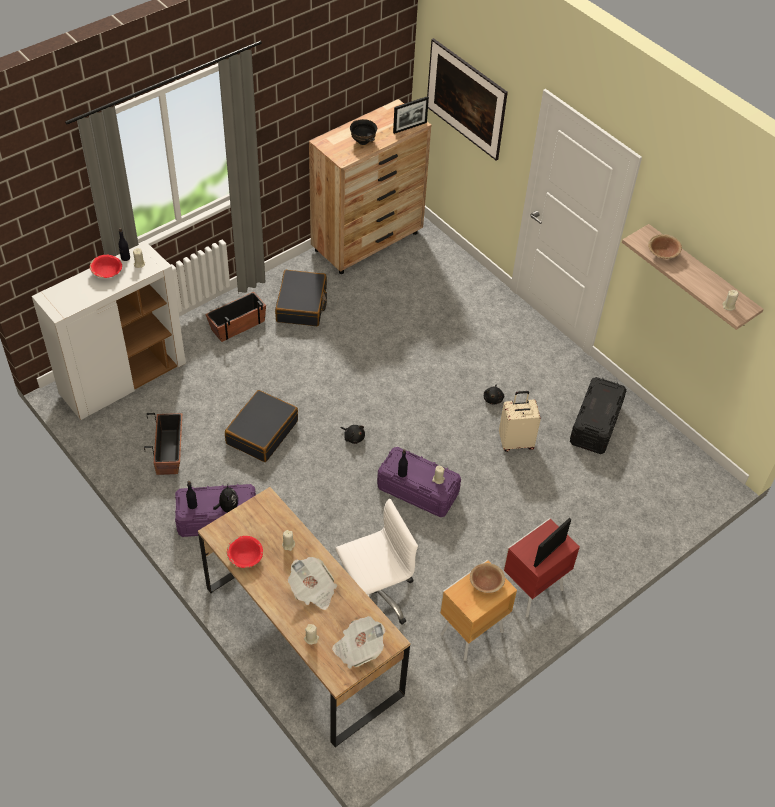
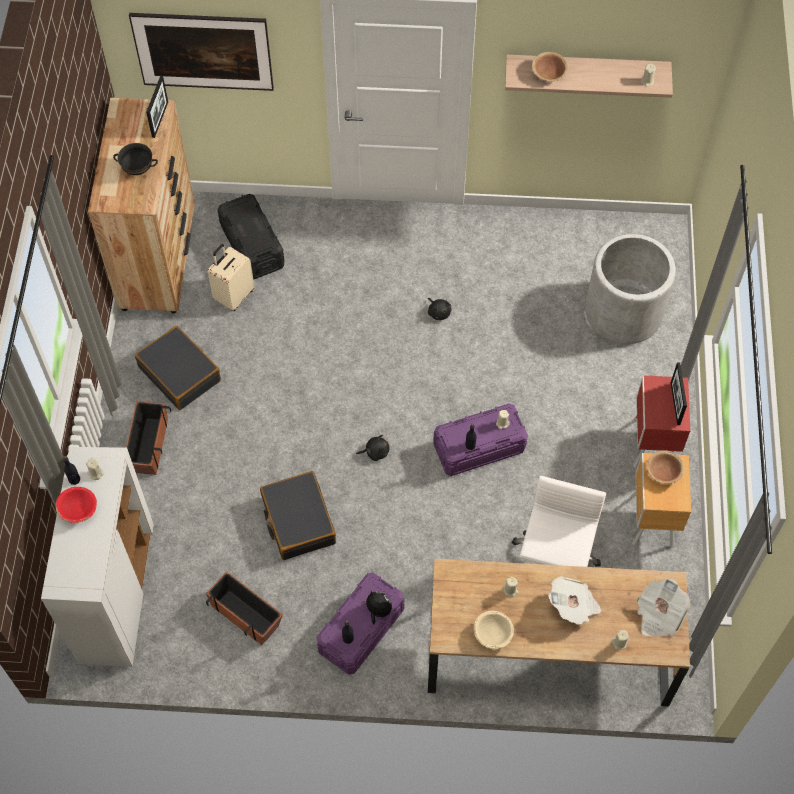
camera: 45 degrees left, 10 degrees up
(245, 557) = (493, 633): red bowl -> beige bowl
(516, 442) = (499, 333): beige suitcase -> beige suitcase (233, 295)
(595, 424) = (537, 262): black storage box -> black storage box (252, 246)
(617, 501) = (623, 312): none -> grey planter

